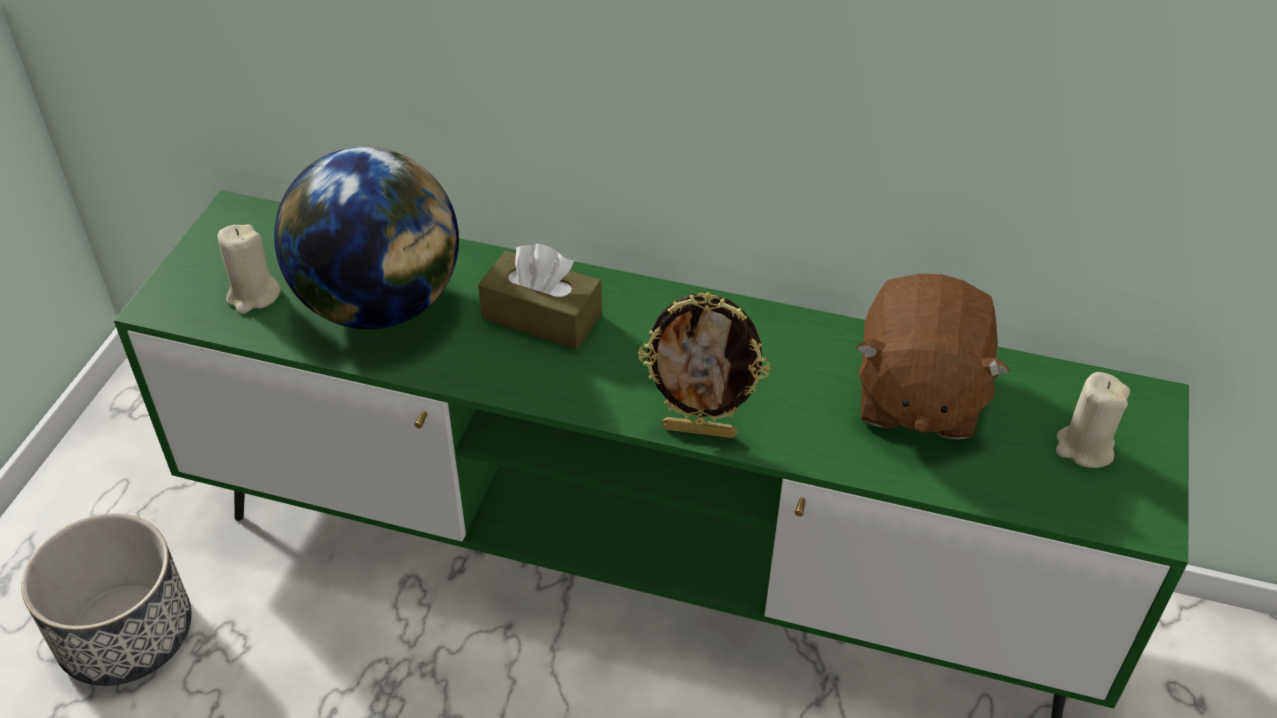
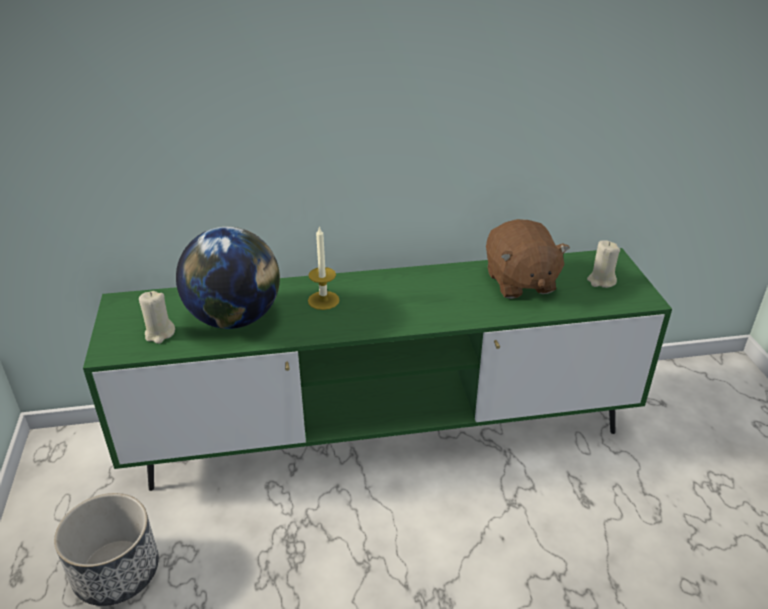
camera: 25 degrees left, 10 degrees down
(541, 316) = (323, 300): brown tissue box -> candle
(700, 430) = (435, 323): picture frame -> none

